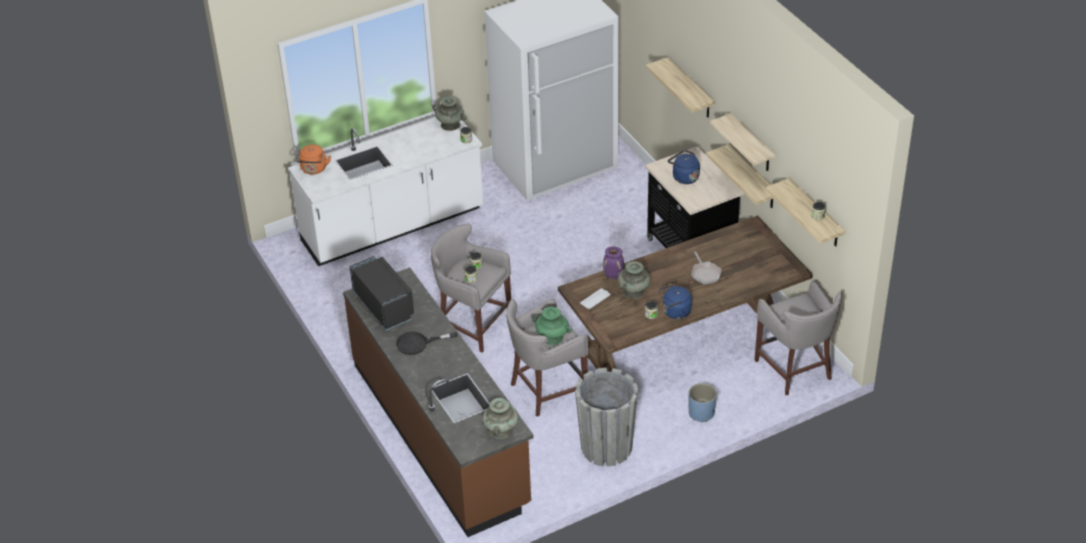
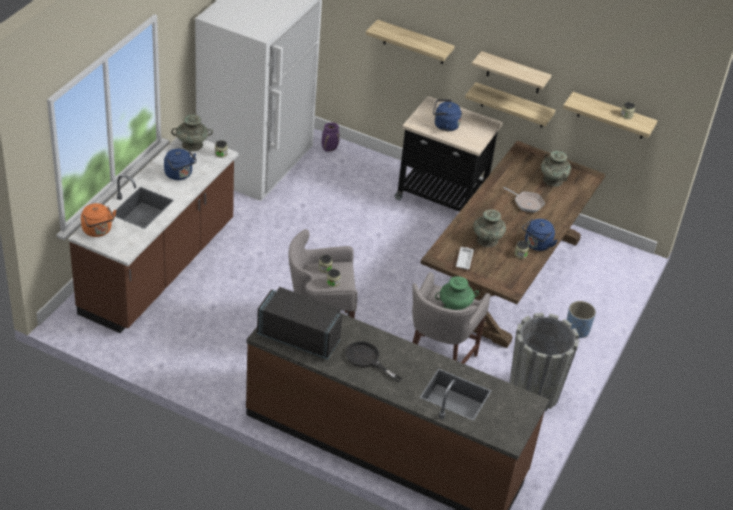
camera: 40 degrees left, 0 degrees up
(393, 227) = (159, 268): white counter -> brown counter
(417, 146) = (179, 175): none -> blue kettle
(418, 343) = (367, 359): black frying pan -> black frying pan turned 90 degrees clockwise
(501, 429) = (519, 407): turquoise vase -> turquoise vase (553, 180)
(614, 276) = (458, 232): purple vase -> purple vase (329, 149)
(795, 370) = (610, 265): grey stool -> none

